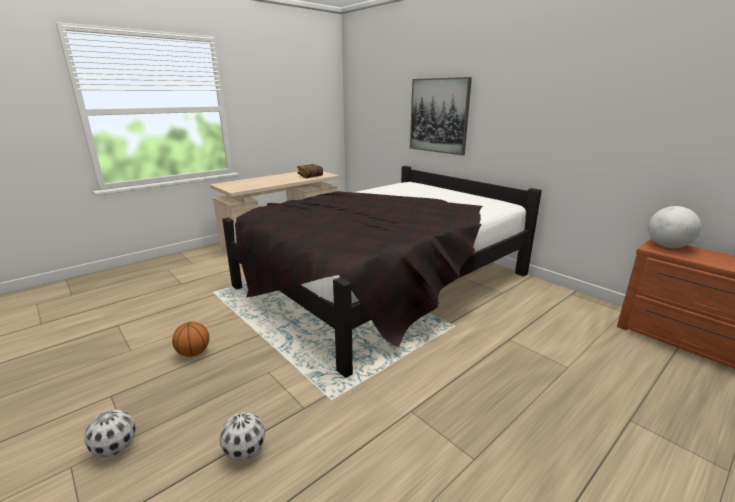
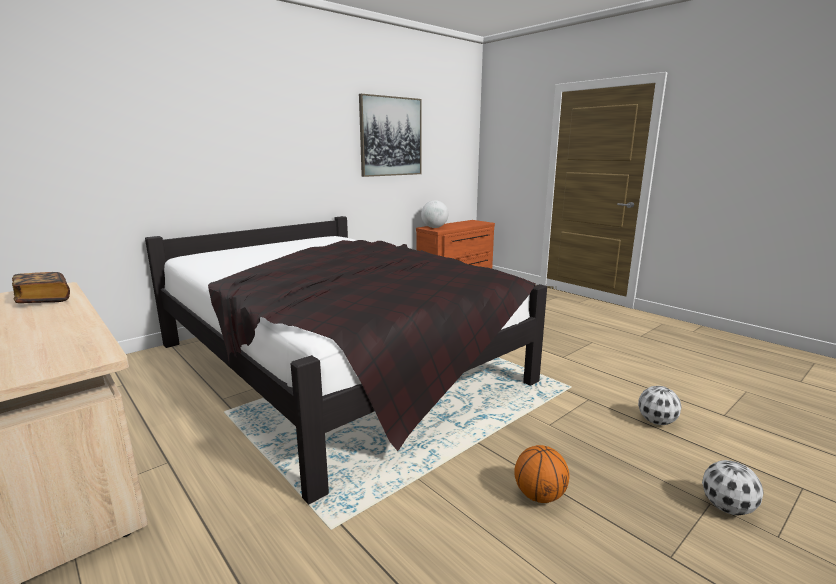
camera: 90 degrees left, 5 degrees down
(439, 116) = (198, 153): picture -> picture (391, 136)

